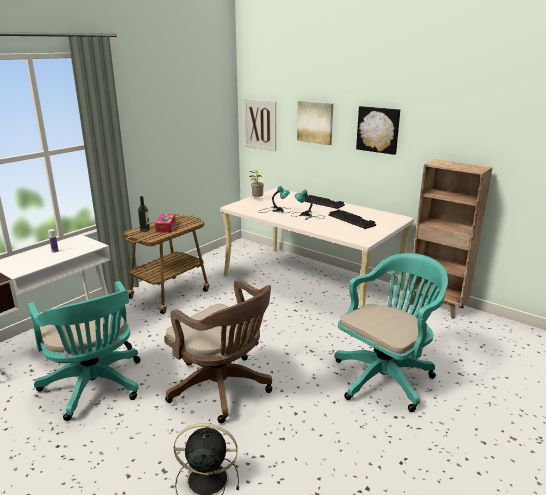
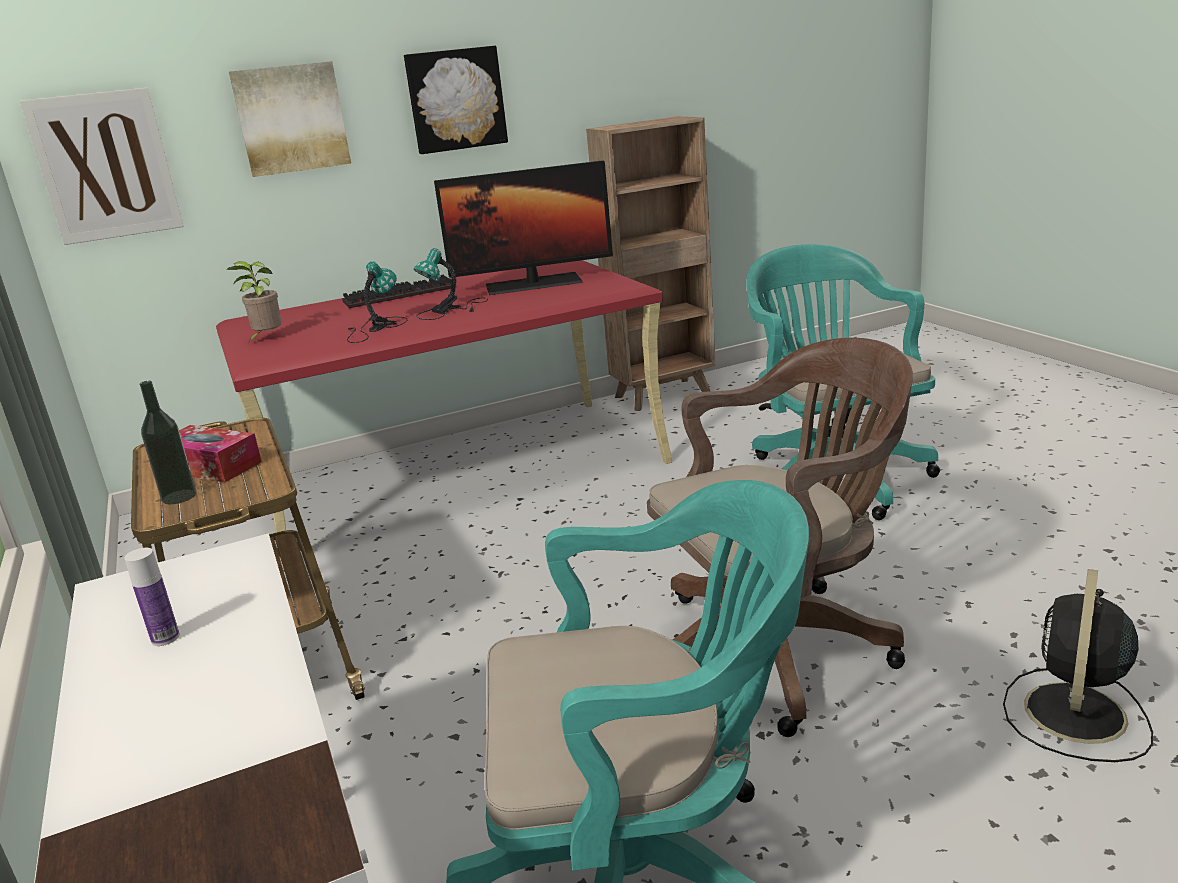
camera: 60 degrees left, 0 degrees up
(312, 283) = (461, 474): beige desk -> red desk
(352, 220) = (533, 284): keyboard -> monitor

